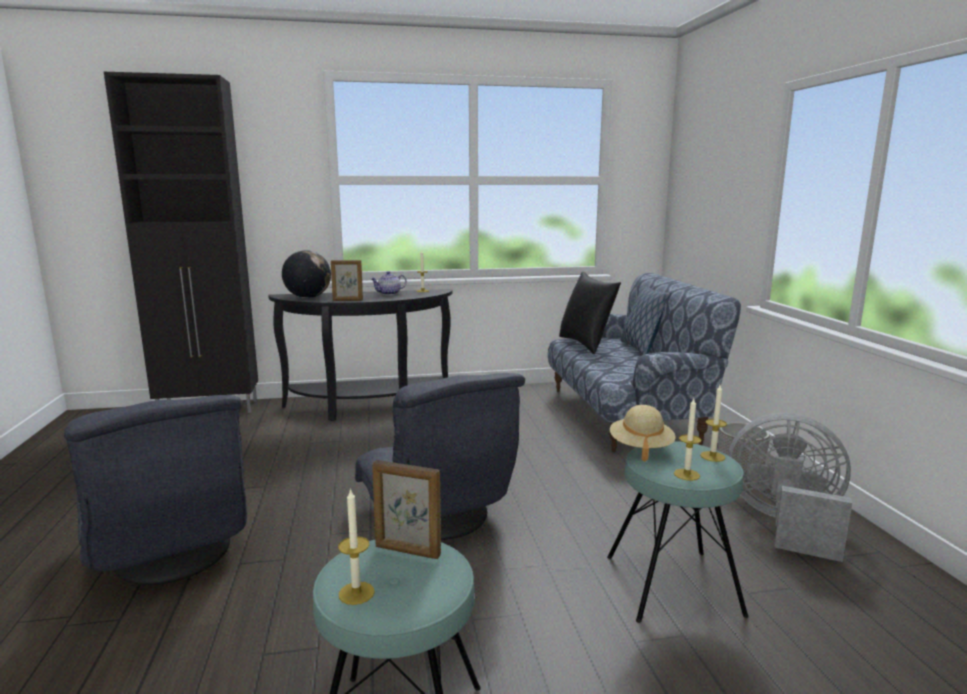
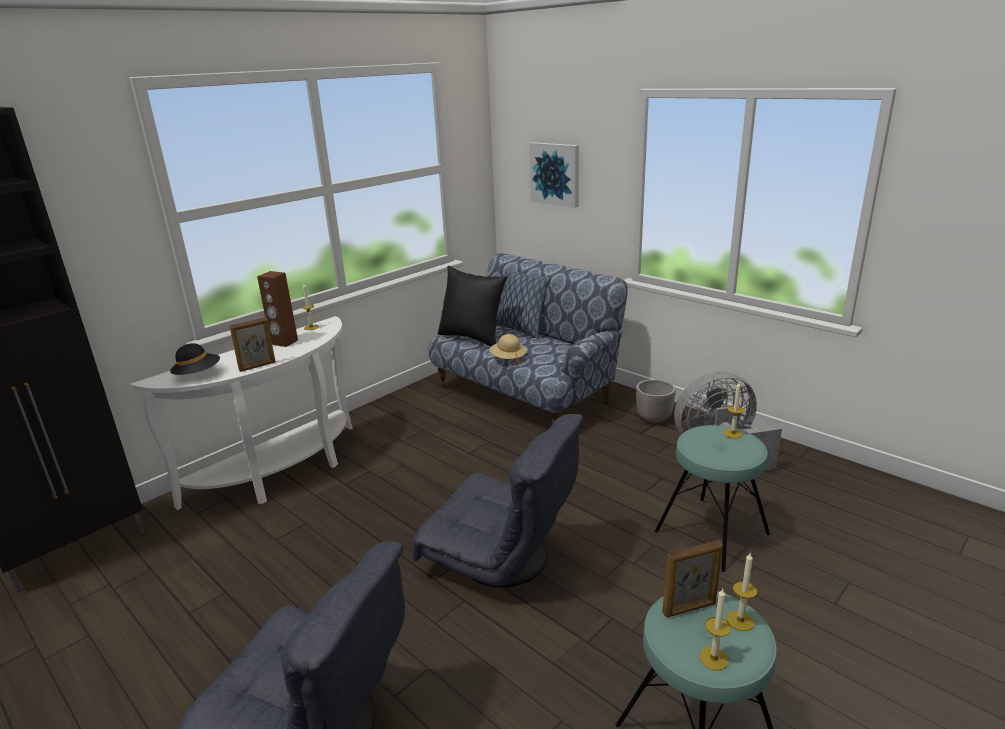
camera: 35 degrees left, 10 degrees up
(308, 297) = (198, 375): globe -> black hat
(368, 408) = (283, 473): black console table -> white console table
(389, 294) = (284, 342): teapot -> brown speaker
(640, 447) = (686, 444): beige hat -> beige hat (508, 358)
(686, 474) = (740, 456): candle -> candle (740, 620)
(710, 190) = (555, 174): none -> picture

